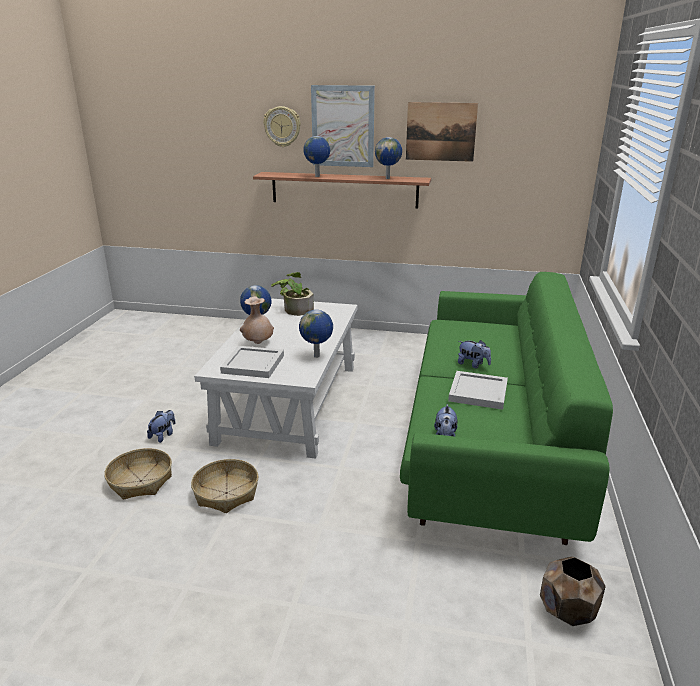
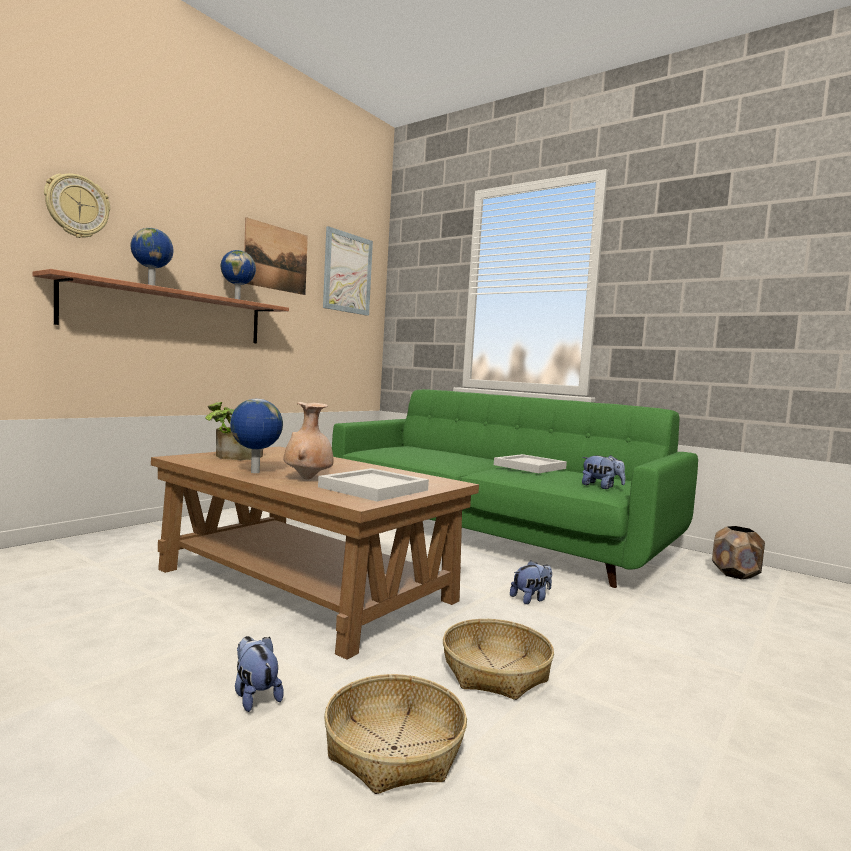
camera: 65 degrees left, 20 degrees down
(289, 403) = (305, 585): white coffee table -> brown coffee table
(317, 356) = (397, 472): globe -> none
(343, 126) = (170, 227): picture -> picture (347, 273)
(473, 365) = (470, 461): plush toy -> plush toy (531, 599)

